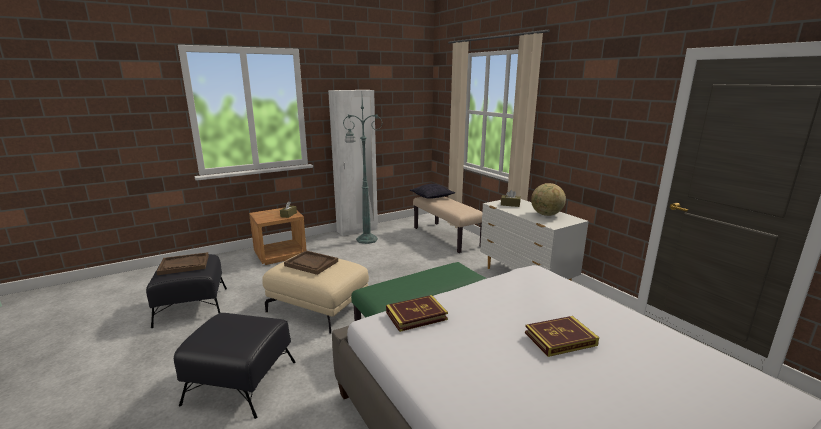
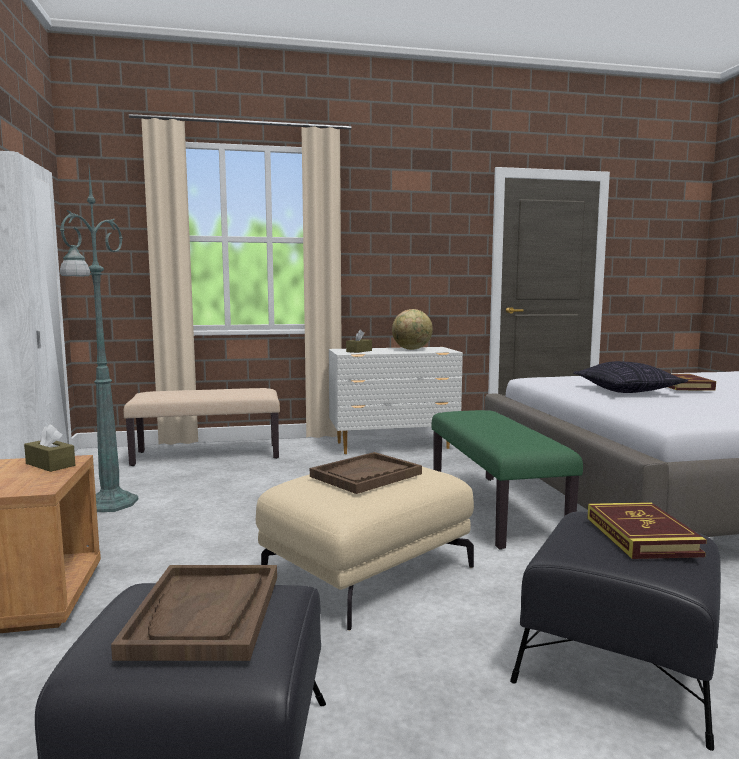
camera: 70 degrees left, 10 degrees down
(416, 316) = (650, 408): book -> book (641, 536)
(432, 197) = (157, 394): pillow -> pillow (627, 391)

